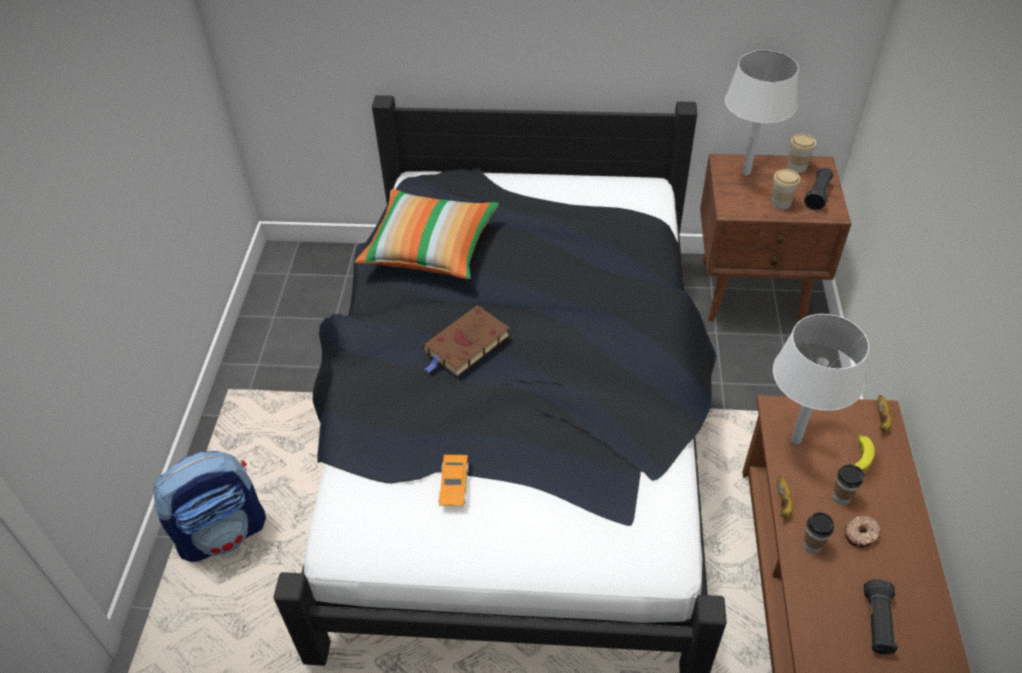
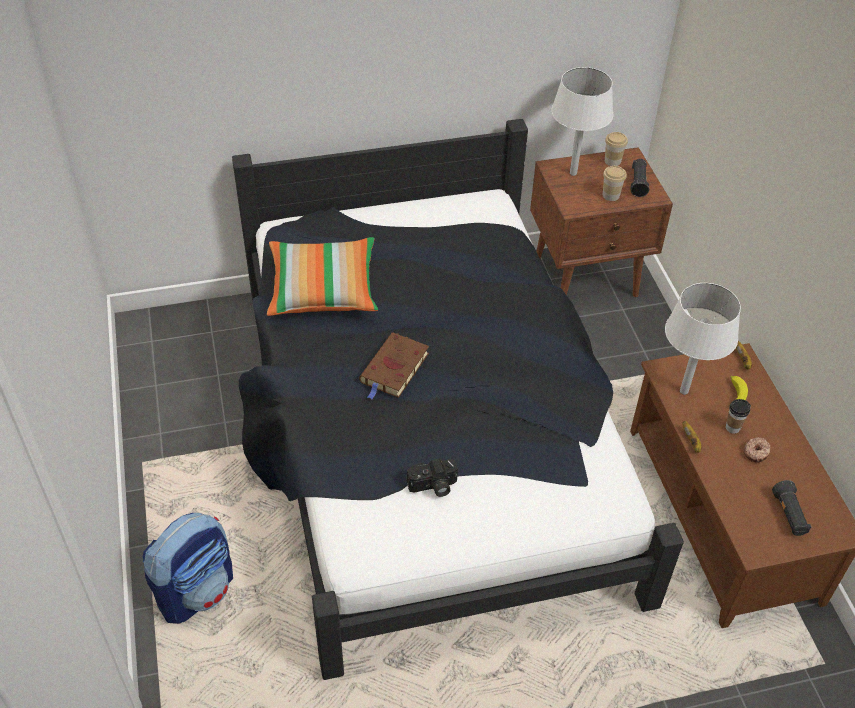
camera: 20 degrees left, 0 degrees up
(454, 484) = (433, 487): orange toy car -> camera
(811, 545) = (723, 469): cup -> none

